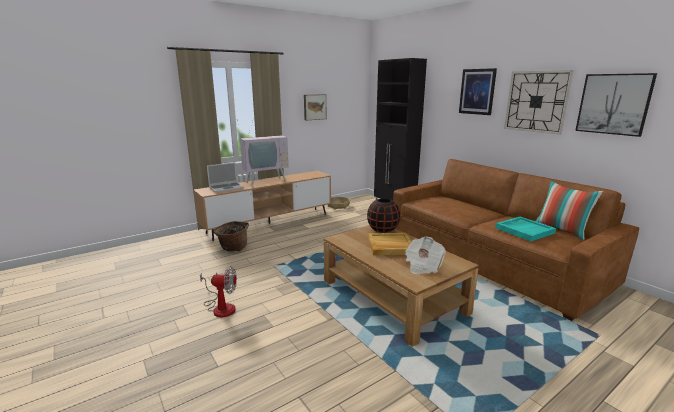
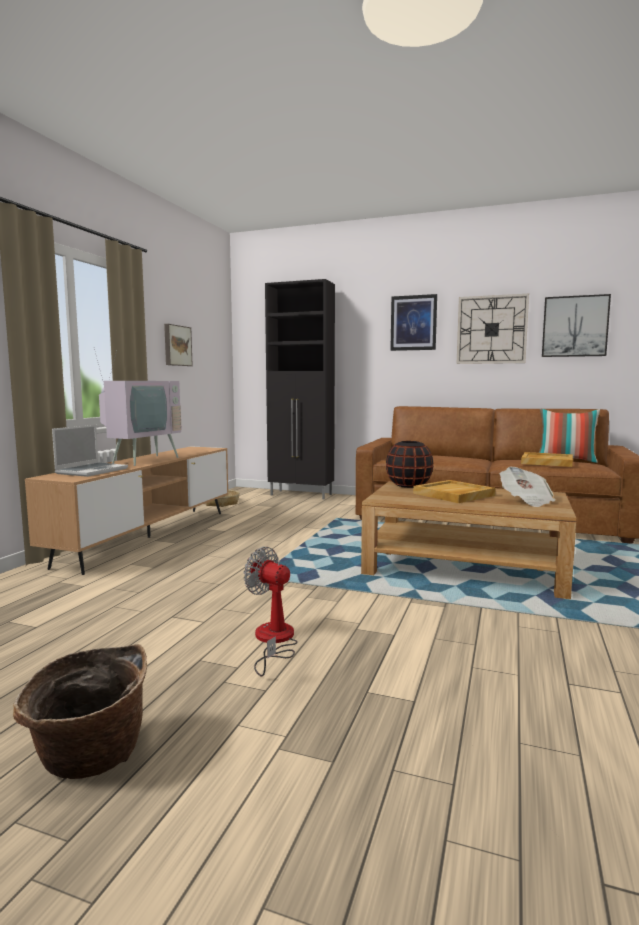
camera: 35 degrees left, 10 degrees down
(221, 307) = (273, 641): fan -> fan turned 105 degrees counterclockwise
(233, 248) = (144, 575): basket -> basket (89, 759)
(524, 230) = (546, 462): turquoise tray -> beige tray

